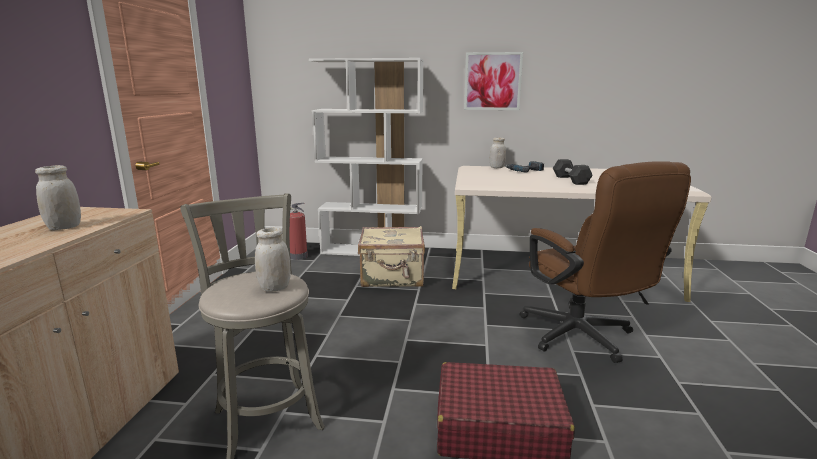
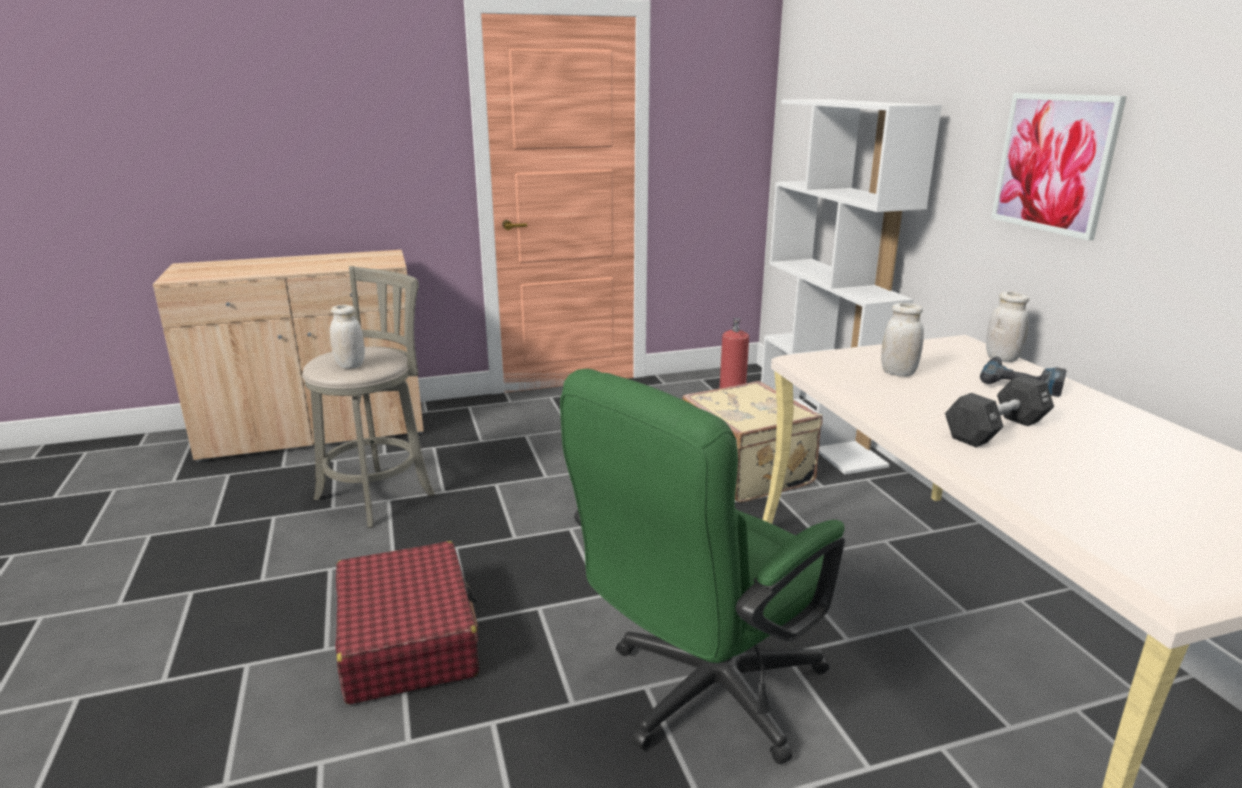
camera: 65 degrees right, 5 degrees up
(64, 227) = (336, 264): white jar -> white jar (898, 373)
(583, 338) = (701, 696): brown office chair -> green office chair

